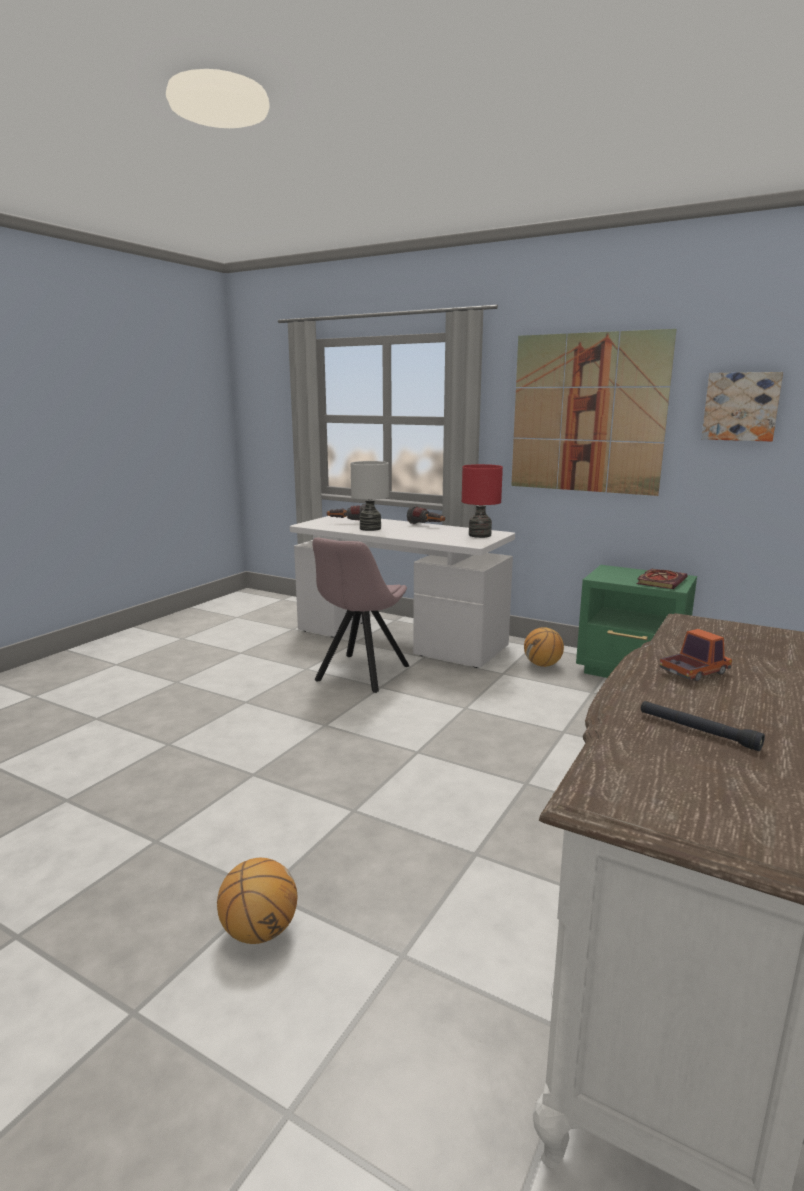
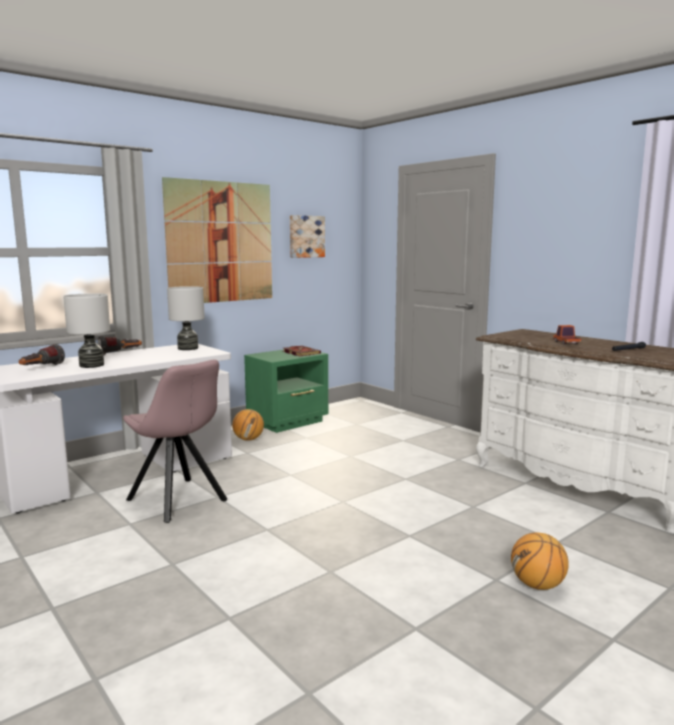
camera: 70 degrees left, 5 degrees down
(480, 535) = (188, 348): red table lamp -> grey table lamp

